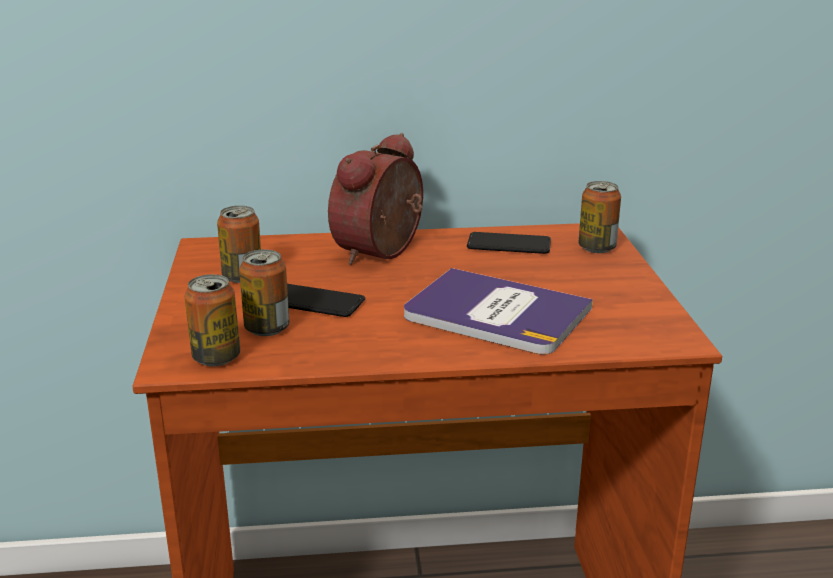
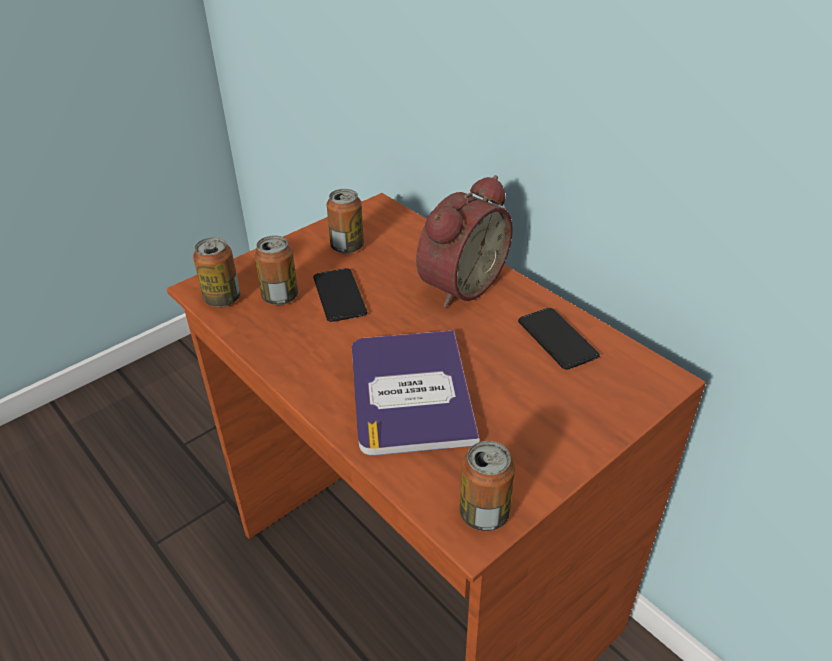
camera: 55 degrees right, 15 degrees up
(383, 253) = (458, 284): alarm clock -> alarm clock turned 135 degrees clockwise
(597, 248) = (620, 395): can -> can (484, 513)

